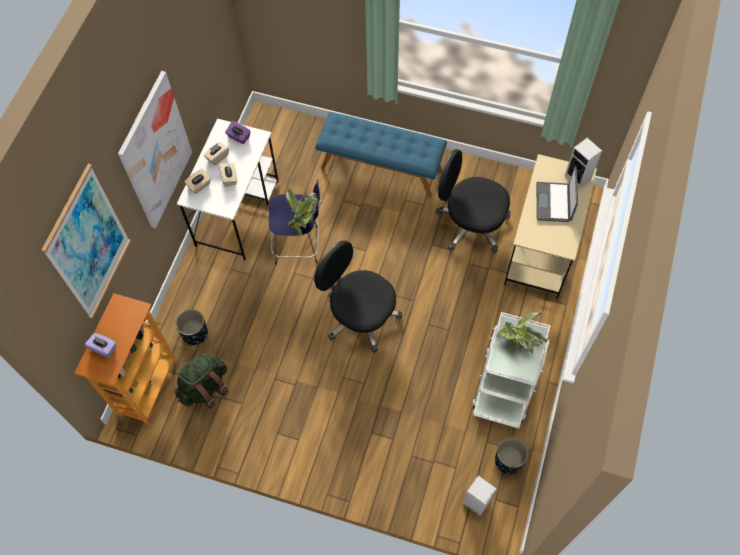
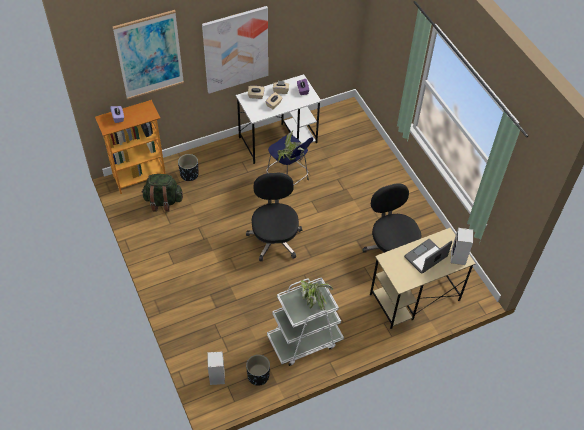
camera: 45 degrees right, 10 degrees down
(381, 167) = (379, 181): blue bench -> none

